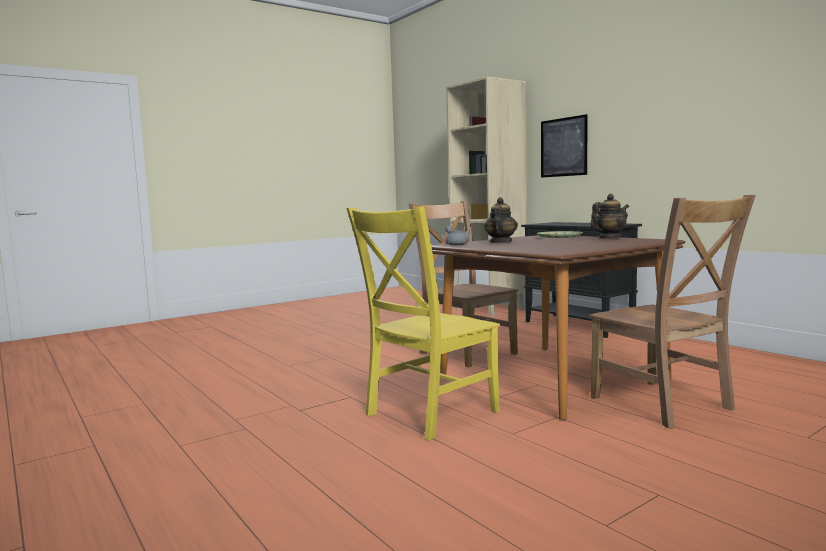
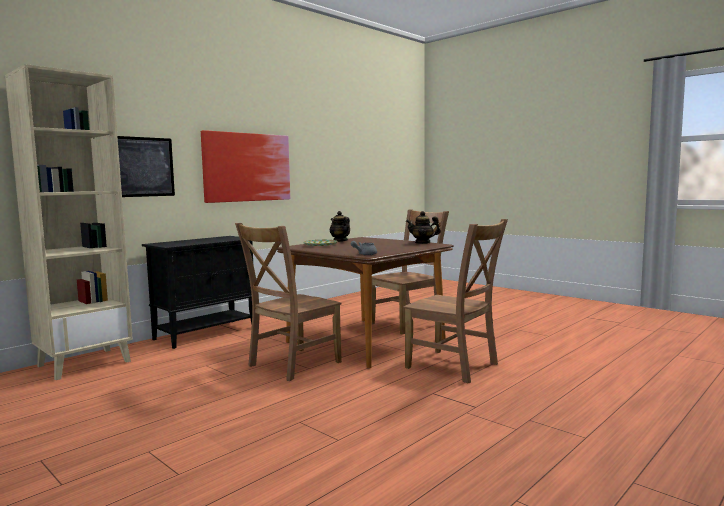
camera: 100 degrees left, 0 degrees up
(428, 414) = (455, 367): yellow chair -> brown chair
(500, 242) = (357, 250): teapot -> teapot (422, 242)
(676, 134) = (247, 167): none -> picture

